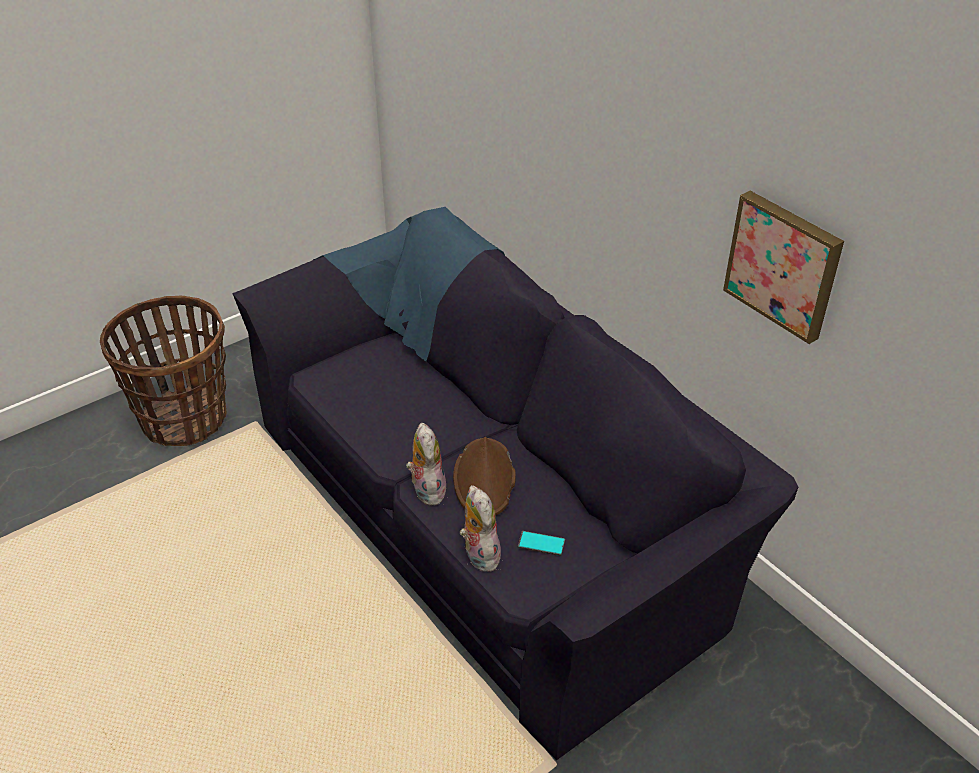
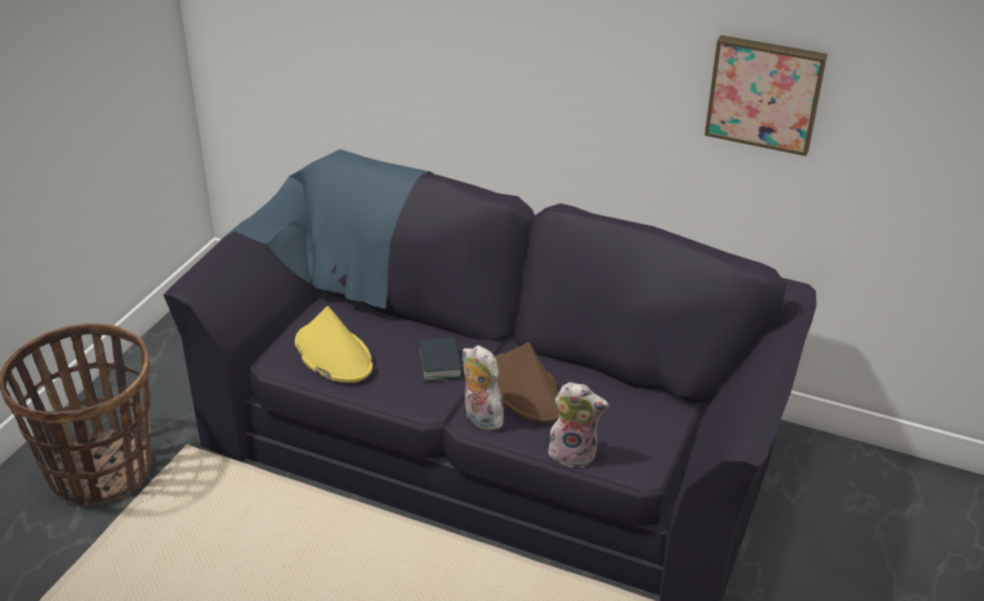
camera: 30 degrees left, 5 degrees down
(357, 387) = (333, 354): none -> yellow hat
(434, 428) = (440, 364): none -> book
(479, 554) = (574, 453): plush toy -> plush toy turned 150 degrees clockwise
(541, 544) = (619, 424): phone -> none

